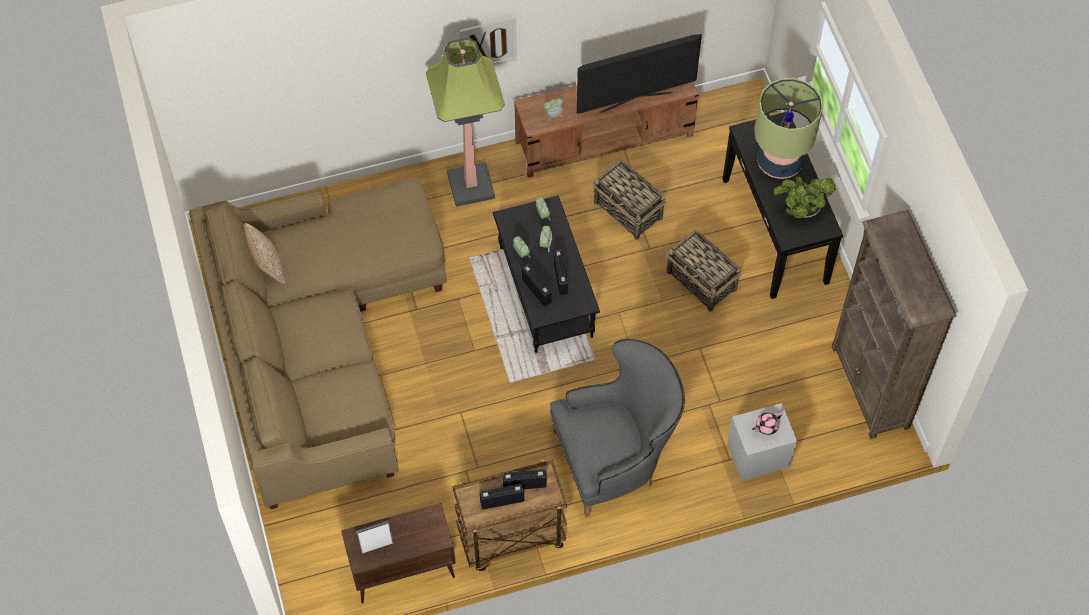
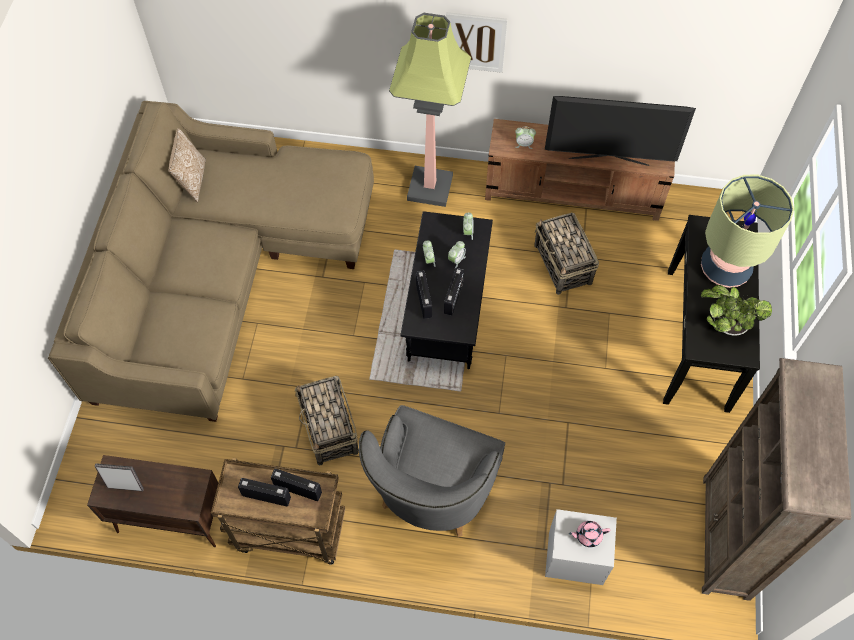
camera: 25 degrees right, 0 degrees up
(615, 459) = (430, 498): grey armchair -> grey armchair turned 105 degrees clockwise
(702, 281) = (601, 358): basket -> basket (329, 430)

